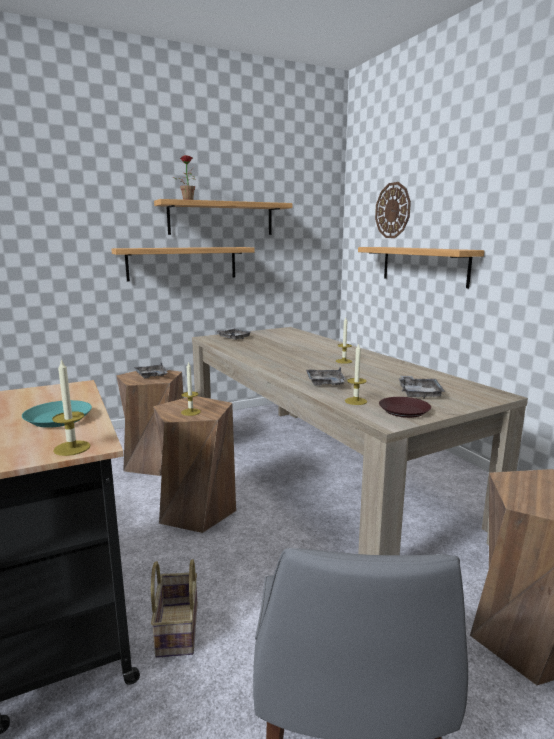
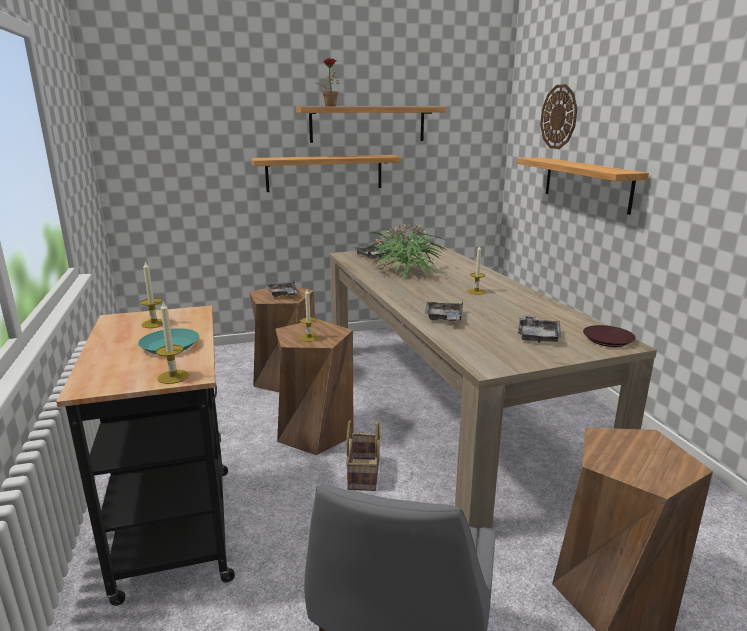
camera: 10 degrees right, 5 degrees up
(176, 628) = (274, 540): basket -> basket (362, 473)
(271, 349) = (406, 272): none -> potted plant
(355, 401) = (465, 341): candle -> candle (154, 323)
(404, 411) = (511, 356): brown plate -> brown plate (608, 340)

